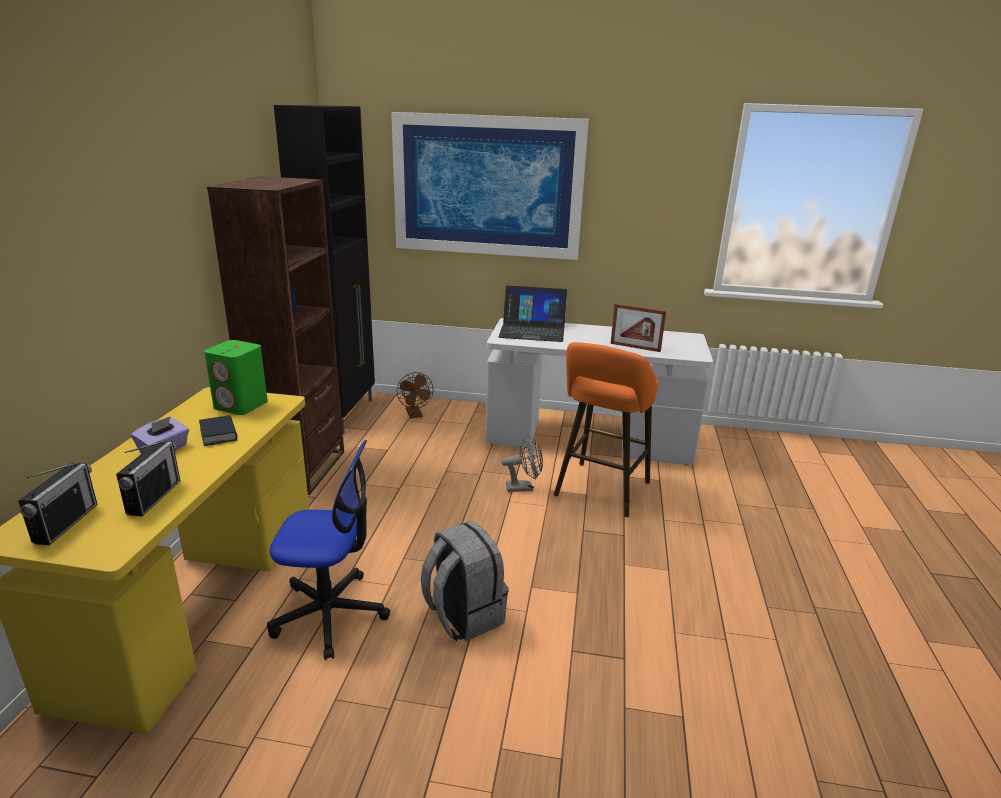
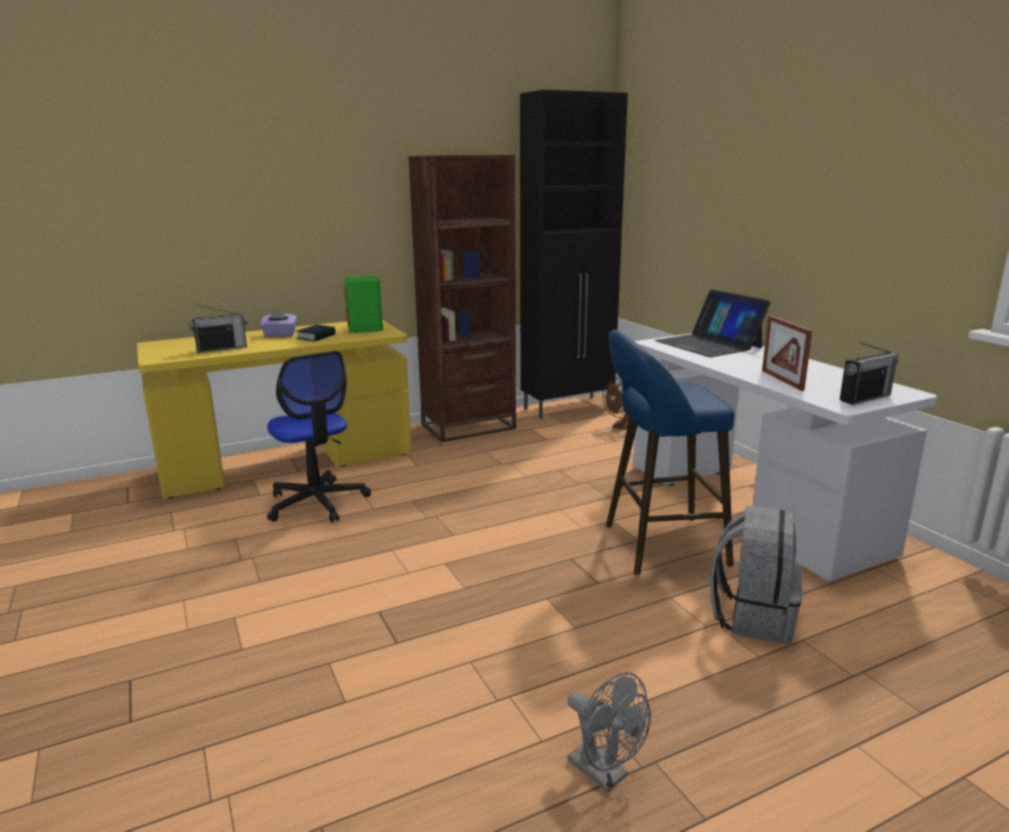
camera: 55 degrees right, 5 degrees down
(66, 523) = (176, 346): radio -> radio (865, 398)
(463, 615) = (370, 548): grey backpack -> grey backpack (752, 617)
(487, 186) = (730, 172): picture -> none
(524, 487) = (593, 508): grey fan -> grey fan (605, 773)
(600, 491) = (658, 545): orange stool -> blue stool

